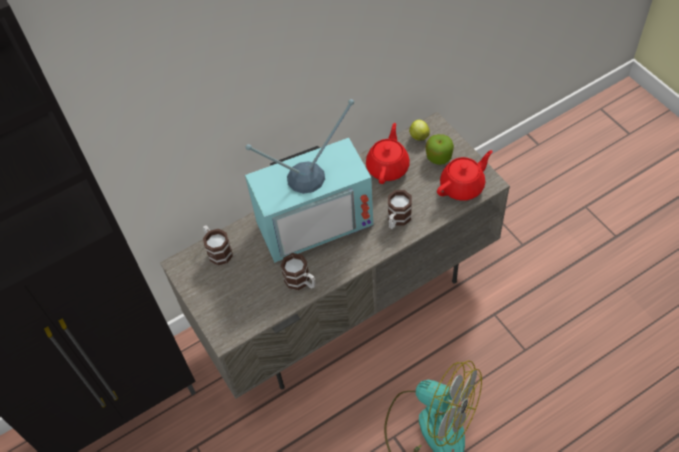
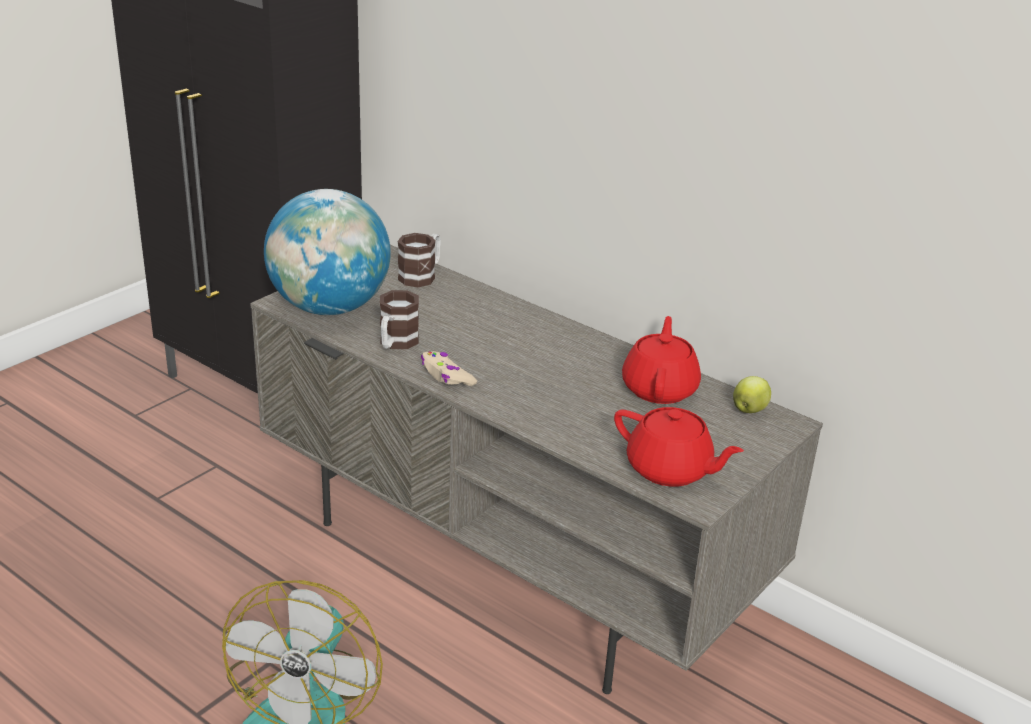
camera: 65 degrees right, 25 degrees down
(243, 310) = (330, 308): none -> globe
(314, 218) = (516, 337): television -> none
(346, 263) = (446, 376): none -> beige game controller
(388, 167) = (660, 388): red teapot -> red teapot turned 75 degrees counterclockwise
(397, 220) = (555, 411): mug -> none
(438, 157) = (719, 436): apple -> none

